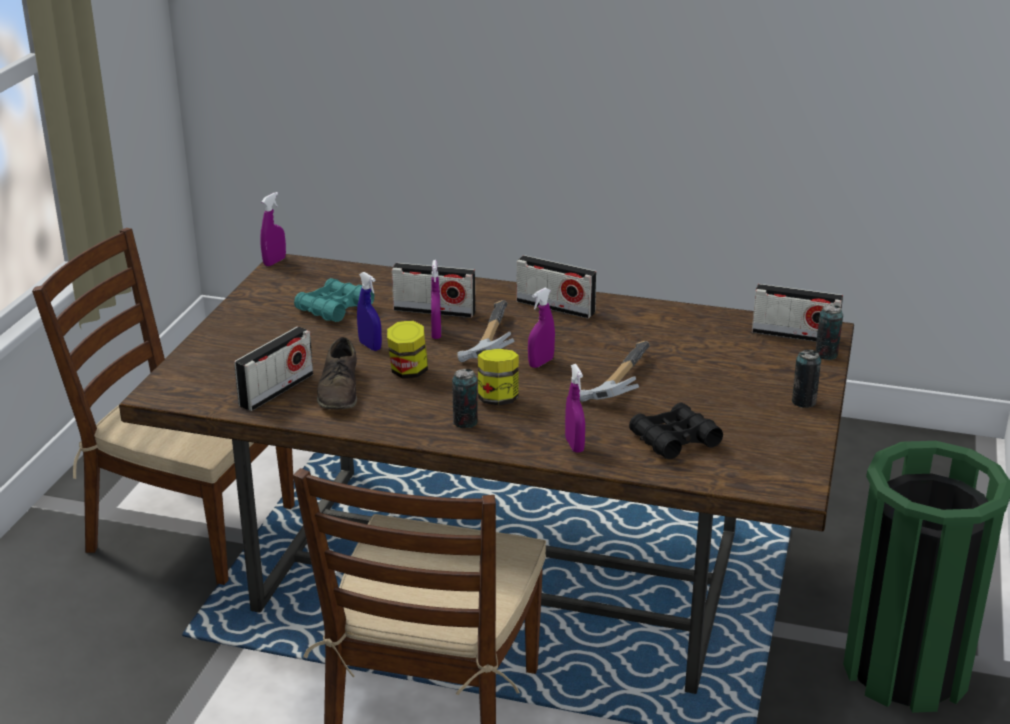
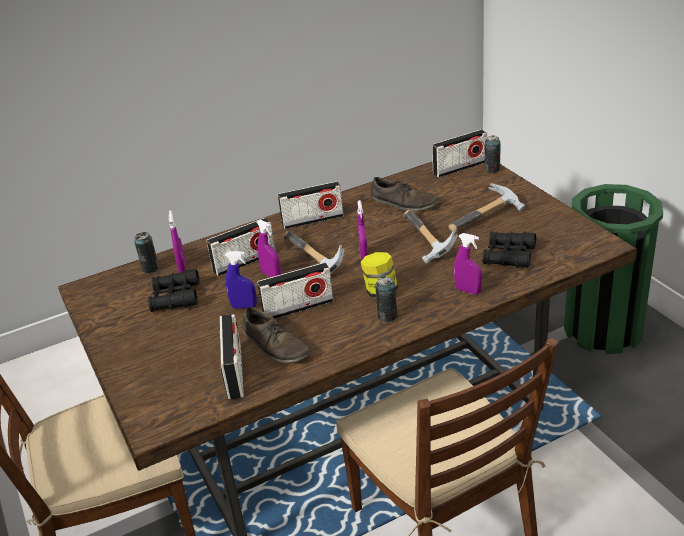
camera: 40 degrees left, 5 degrees up
(274, 262) = (74, 291): purple spray bottle -> purple spray bottle (182, 267)
(334, 308) = (175, 297): turquoise binoculars -> black binoculars
(408, 372) = (298, 308): jar -> radio
(670, 338) = (404, 203): none -> brown shoe
(723, 397) = (488, 219): none -> hammer
(803, 402) = (526, 199): can -> can (150, 268)

